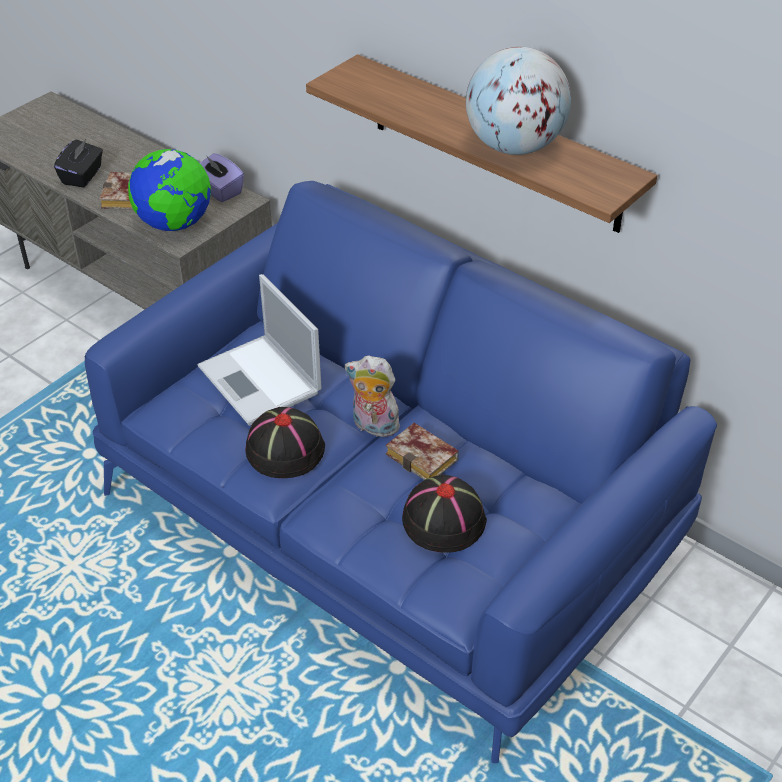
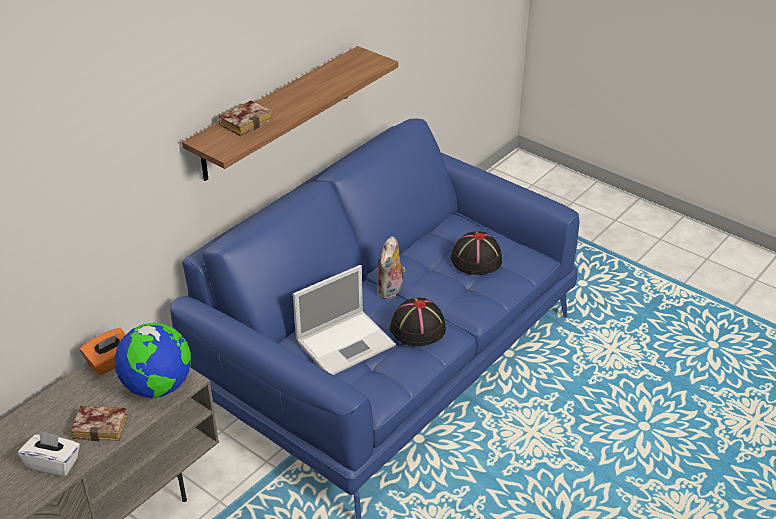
camera: 90 degrees left, 5 degrees down
(82, 176) = (54, 463): black tissue box -> white tissue box
(219, 190) = (111, 362): purple tissue box -> orange tissue box
(425, 458) = (423, 266): book -> book (246, 121)
(514, 147) = (324, 85): globe -> none

